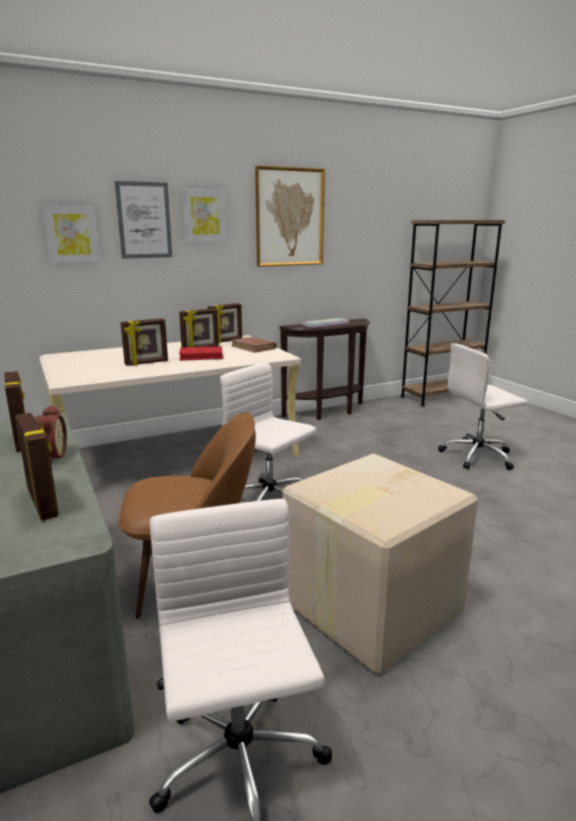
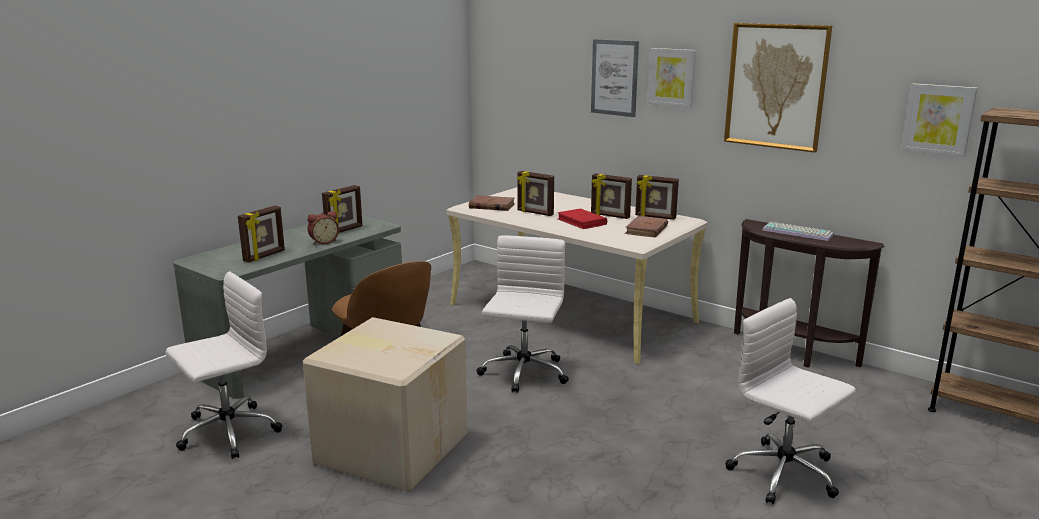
camera: 65 degrees right, 0 degrees up
(72, 234) = (556, 85): picture -> picture (938, 119)
(90, 371) = (491, 206): none -> brown book

